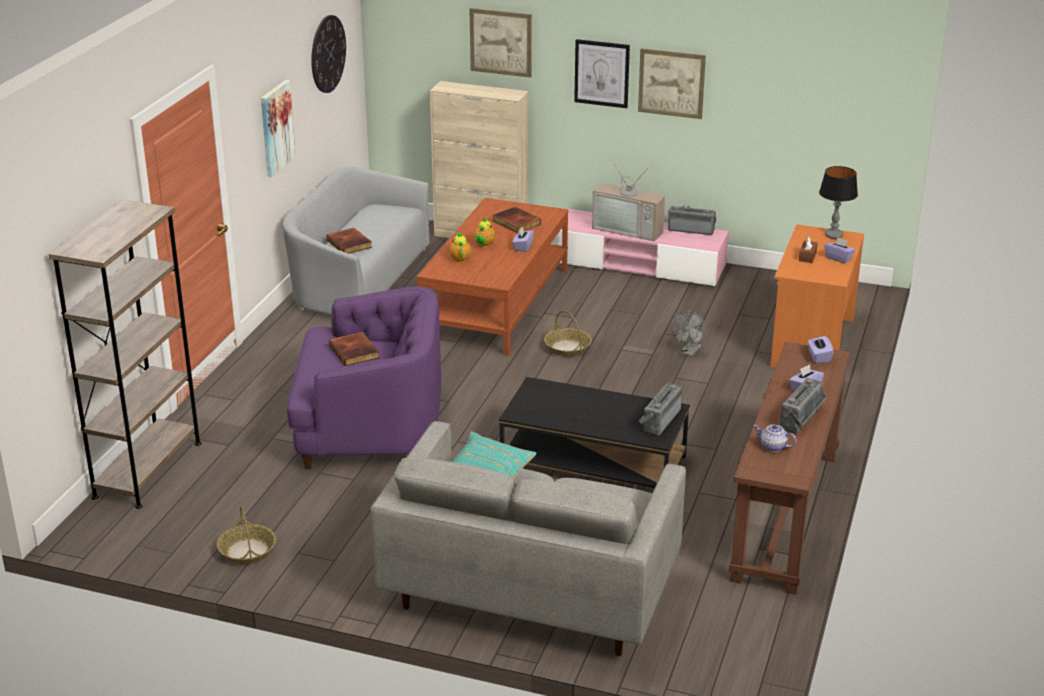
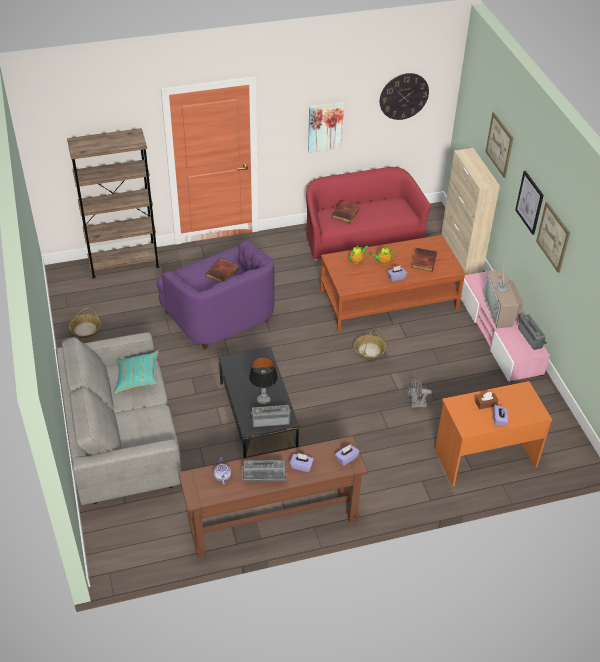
camera: 55 degrees right, 15 degrees up
(358, 279) = (361, 235): grey sofa -> red sofa
(833, 235) = (531, 405): table lamp -> table lamp (263, 400)

